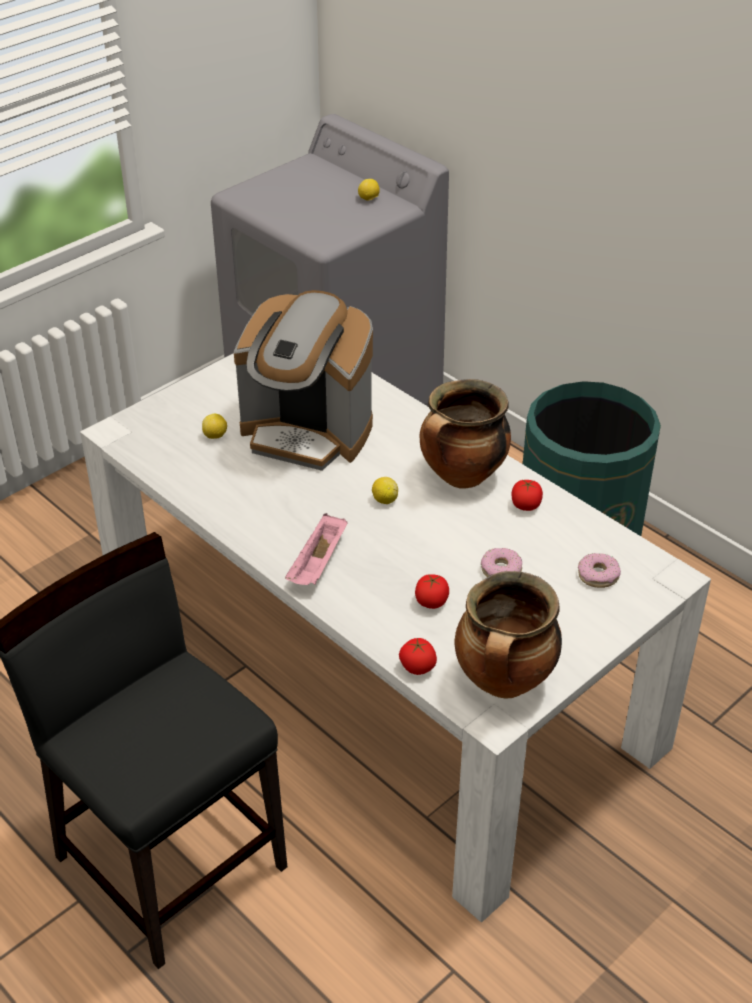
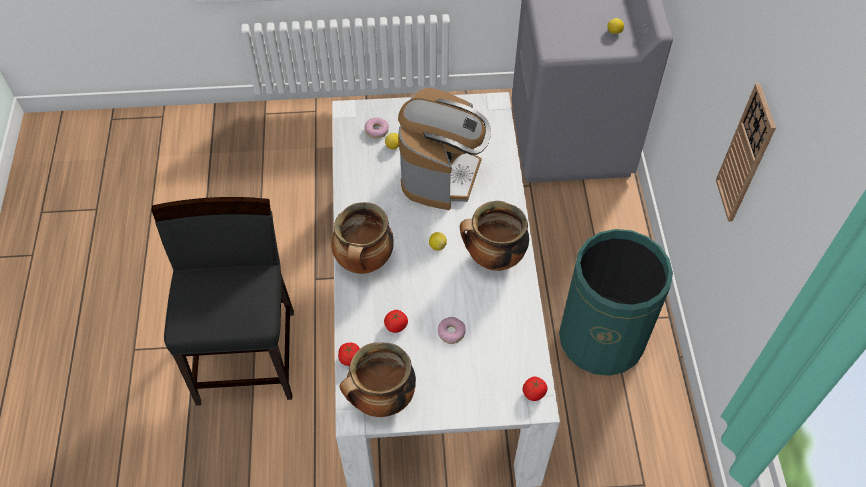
camera: 40 degrees right, 15 degrees up
(307, 433) = (441, 174): coffee machine -> coffee machine turned 135 degrees counterclockwise
(318, 564) = (365, 262): pink tray -> cooking pot
(525, 505) = (508, 301): tomato -> tomato (533, 393)
(598, 575) = (499, 373): donut -> donut (376, 130)
(673, 189) = (745, 155): none -> wall clock

